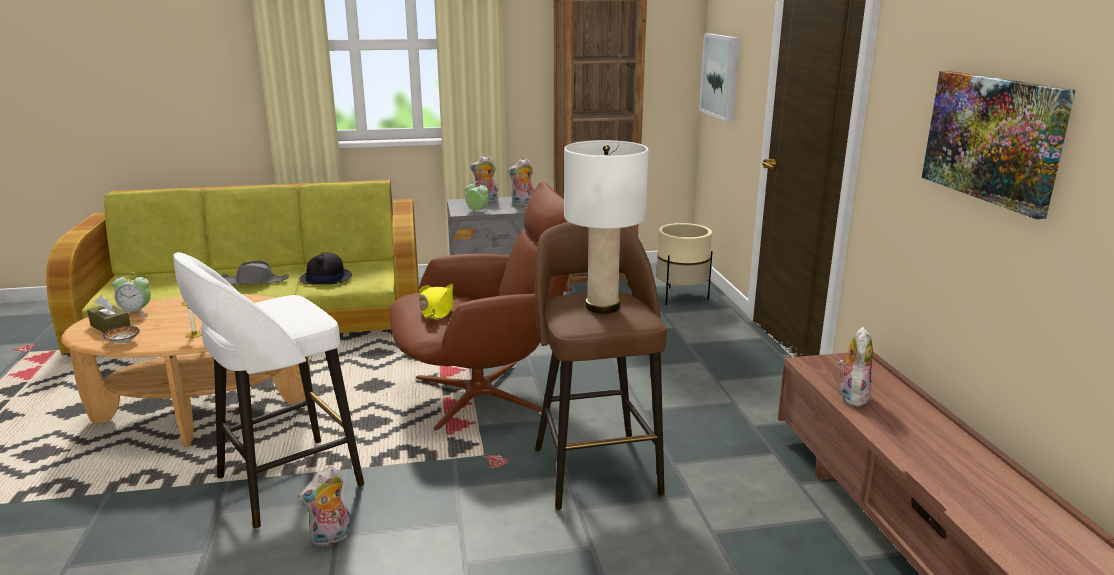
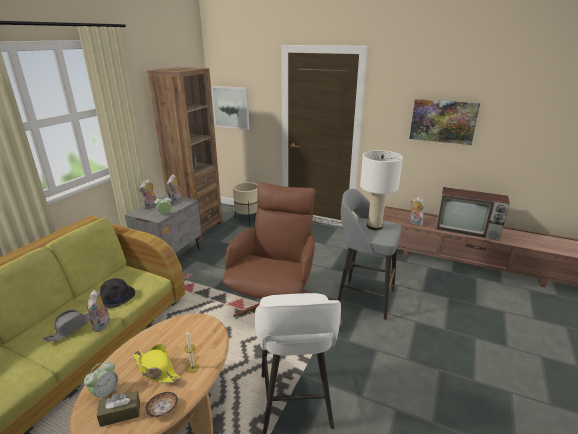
camera: 55 degrees left, 5 degrees up
(331, 538) = (362, 399): plush toy -> plush toy (102, 325)
(437, 309) = (267, 269): yellow hat -> yellow hat (156, 369)
(595, 468) = (363, 298): brown stool -> grey stool
(947, 469) = (467, 230): none -> television

